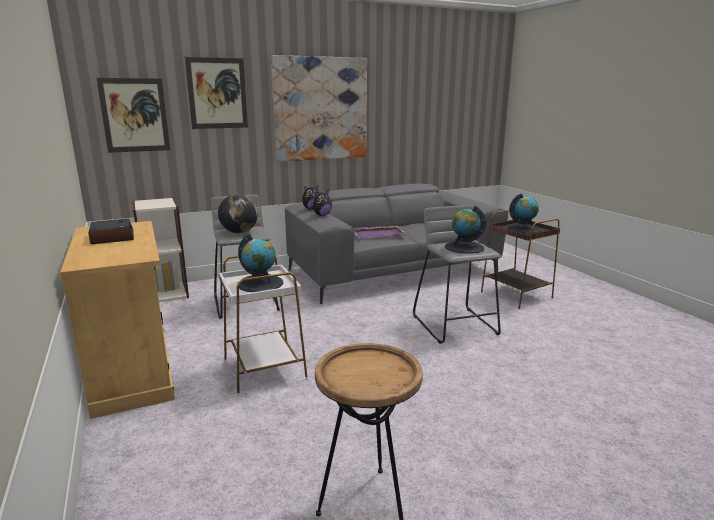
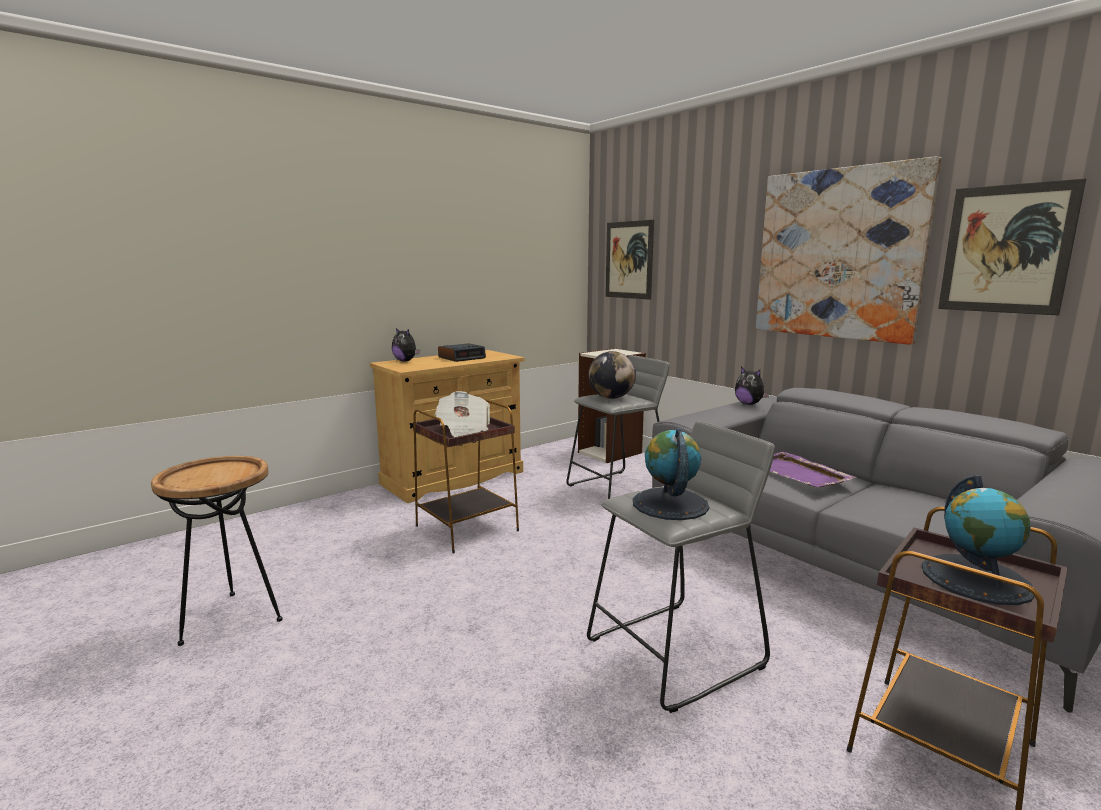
camera: 75 degrees right, 5 degrees down
(217, 93) = (702, 234): picture -> picture (1006, 249)
(260, 283) = (463, 429): globe -> newspaper
(265, 369) = (468, 528): white side table -> brown side table
(321, 215) = (722, 411): plush toy -> plush toy (406, 361)

